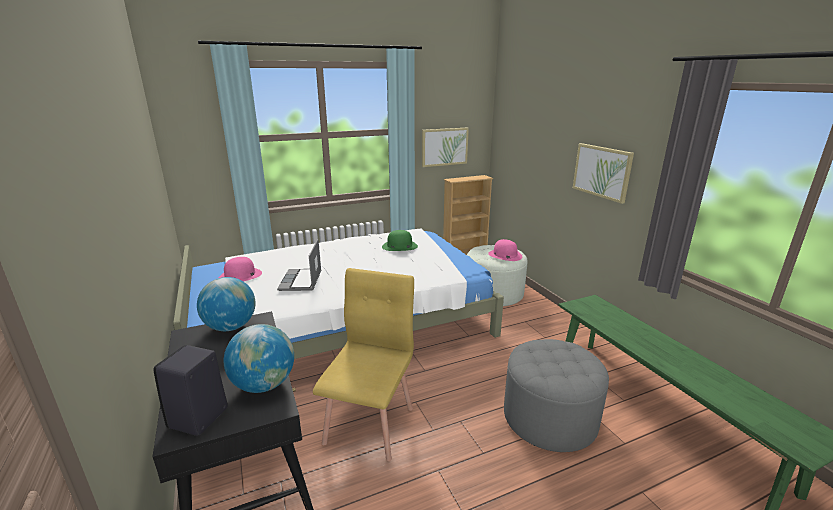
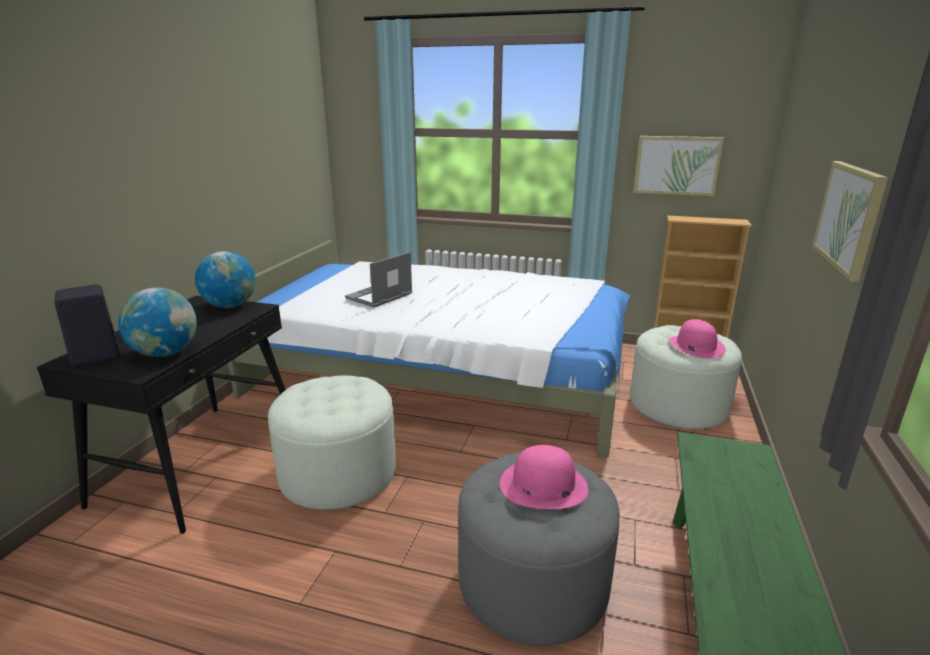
camera: 40 degrees right, 0 degrees up
(240, 276) = (342, 278): pink hat -> pink hat (543, 485)
(370, 424) = (338, 473): yellow chair -> white ottoman
(399, 246) = (536, 291): green hat -> none

